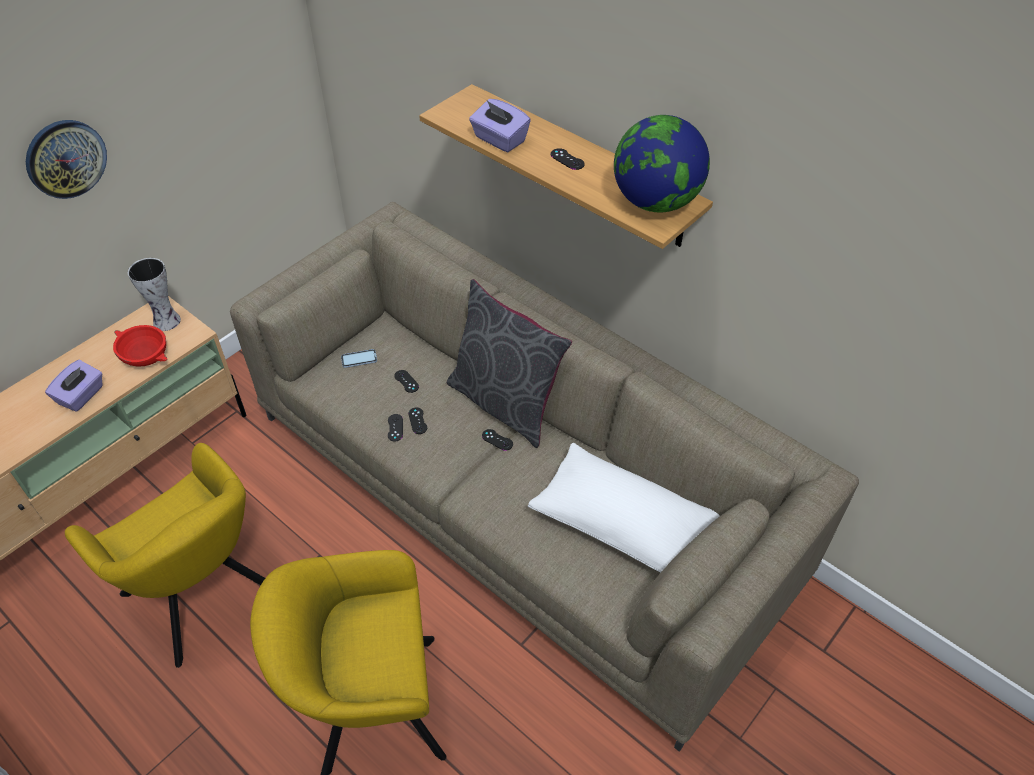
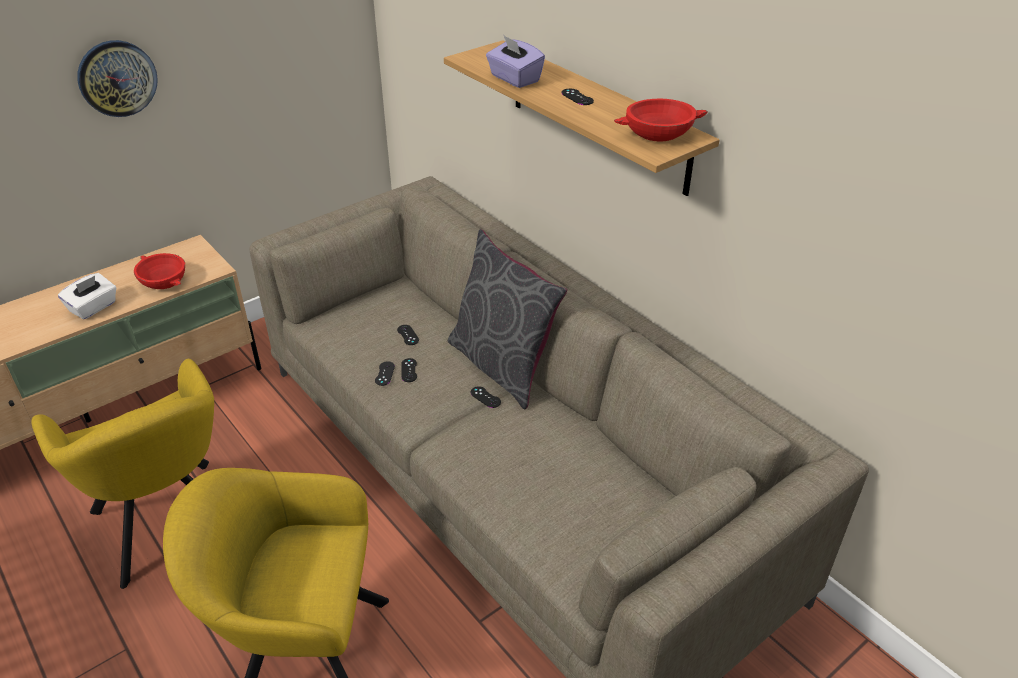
camera: 10 degrees right, 10 degrees down
(82, 396) = (93, 307): purple tissue box -> white tissue box
(167, 322) = (194, 257): vase -> none
(359, 359) = (367, 311): phone -> none
(622, 524) = (599, 492): white pillow -> none
(655, 202) = (658, 134): globe -> red bowl

